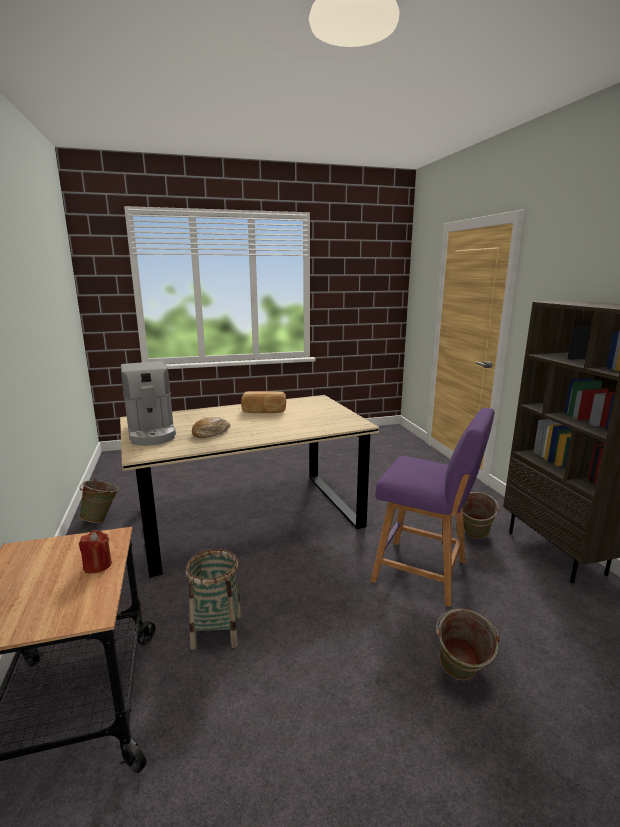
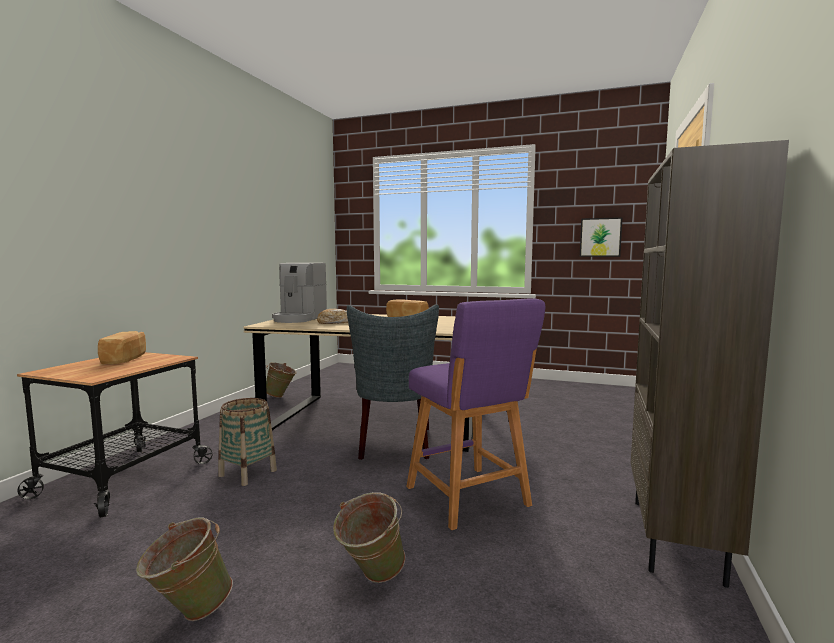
camera: 35 degrees right, 10 degrees down
(42, 563) = (126, 359): none -> bread
(97, 565) = (143, 364): red candle -> none
(304, 541) = (394, 445): none -> grey chair
(365, 304) = (600, 237): none -> picture
(474, 537) = (579, 492): green bucket -> green bucket (187, 612)

